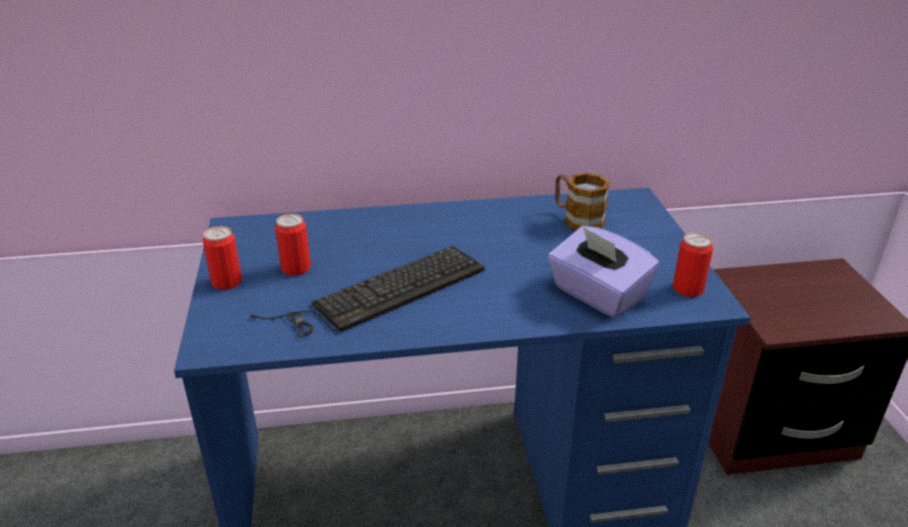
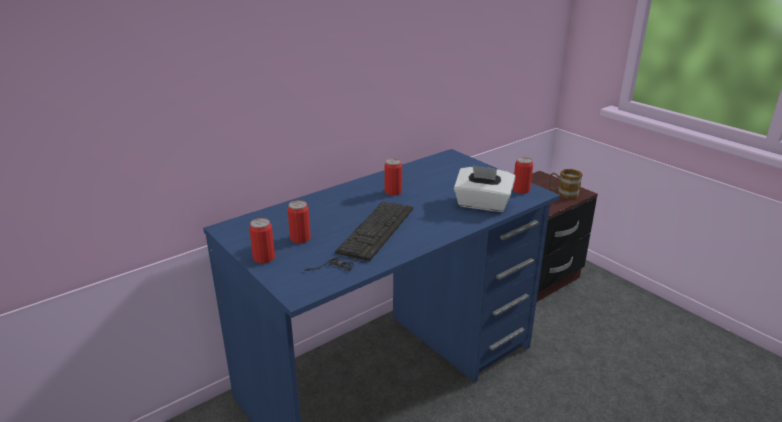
camera: 30 degrees left, 5 degrees down
(486, 235) = (393, 192): none -> can
(577, 219) = (432, 172): mug -> mug (563, 193)
(597, 295) = (482, 204): purple tissue box -> white tissue box

